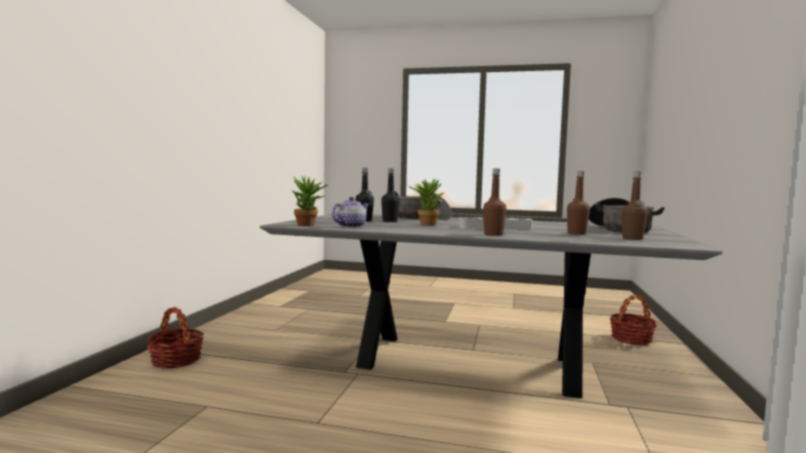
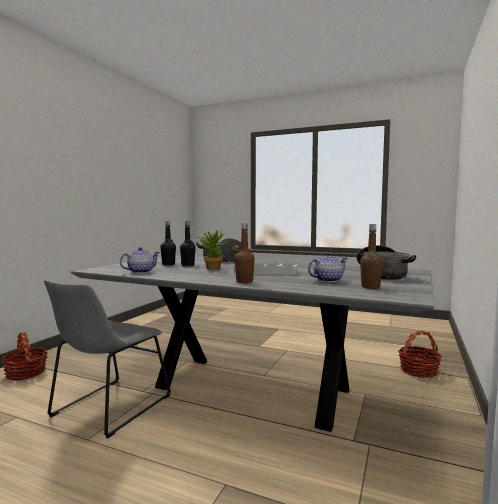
camera: 10 degrees right, 0 degrees up
(309, 225) = (109, 270): potted plant -> none
(316, 391) = (108, 408): none -> grey chair
(576, 233) = (327, 280): brown bottle -> teapot

